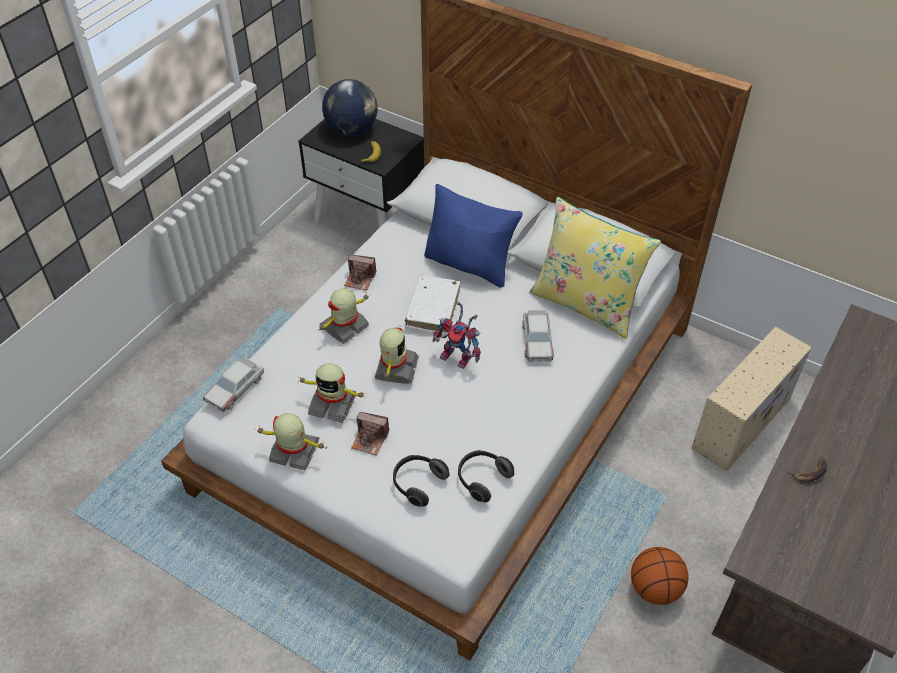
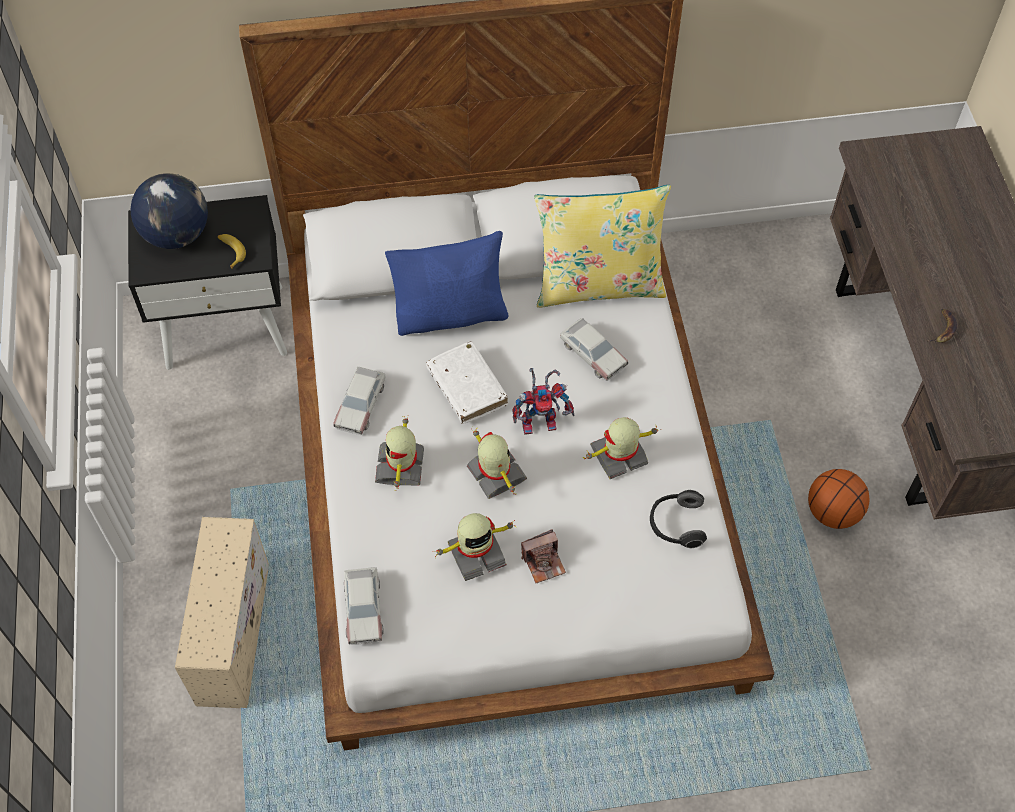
camera: 40 degrees left, 10 degrees up
(294, 452) = (488, 627): toy robot -> toy robot (619, 456)
(360, 279) = (360, 404): camera -> toy car
(418, 483) = (627, 571): headphones -> none
(742, 421) = (769, 303): beige storage box -> beige storage box (233, 630)

